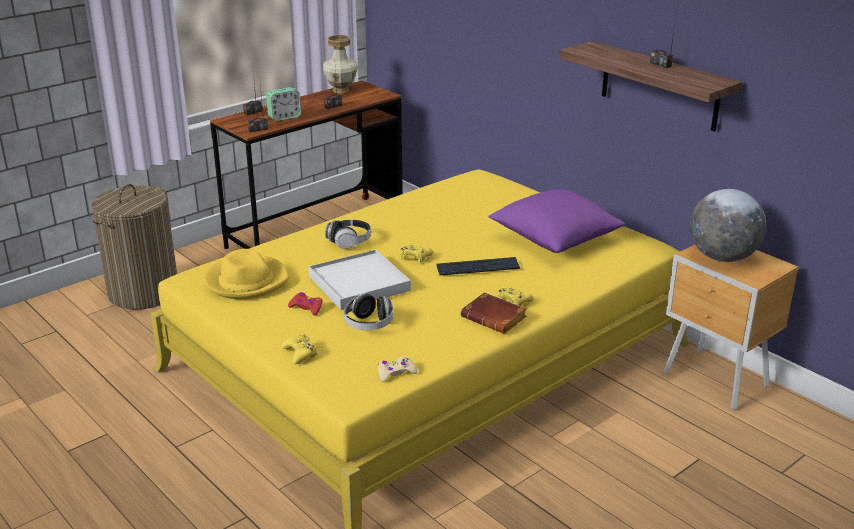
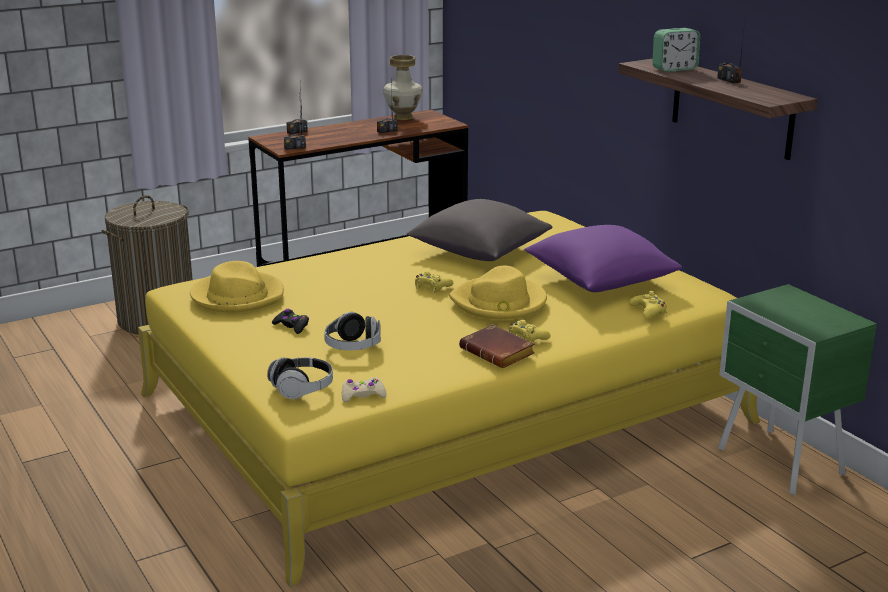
camera: 10 degrees right, 5 degrees down
(284, 117) = (329, 138): alarm clock -> alarm clock (674, 69)
(300, 354) = (266, 368): yellow game controller -> yellow game controller (648, 311)
(306, 307) = (292, 326): red game controller -> black game controller
(349, 242) = (365, 268): headphones -> headphones (302, 389)
(359, 283) = (358, 307): white tray -> none
(440, 217) = (479, 252): none -> grey pillow
(478, 268) = (499, 302): keyboard -> yellow hat
(716, 381) = (781, 464): brown nightstand -> green nightstand
(722, 257) = (785, 307): globe -> none

